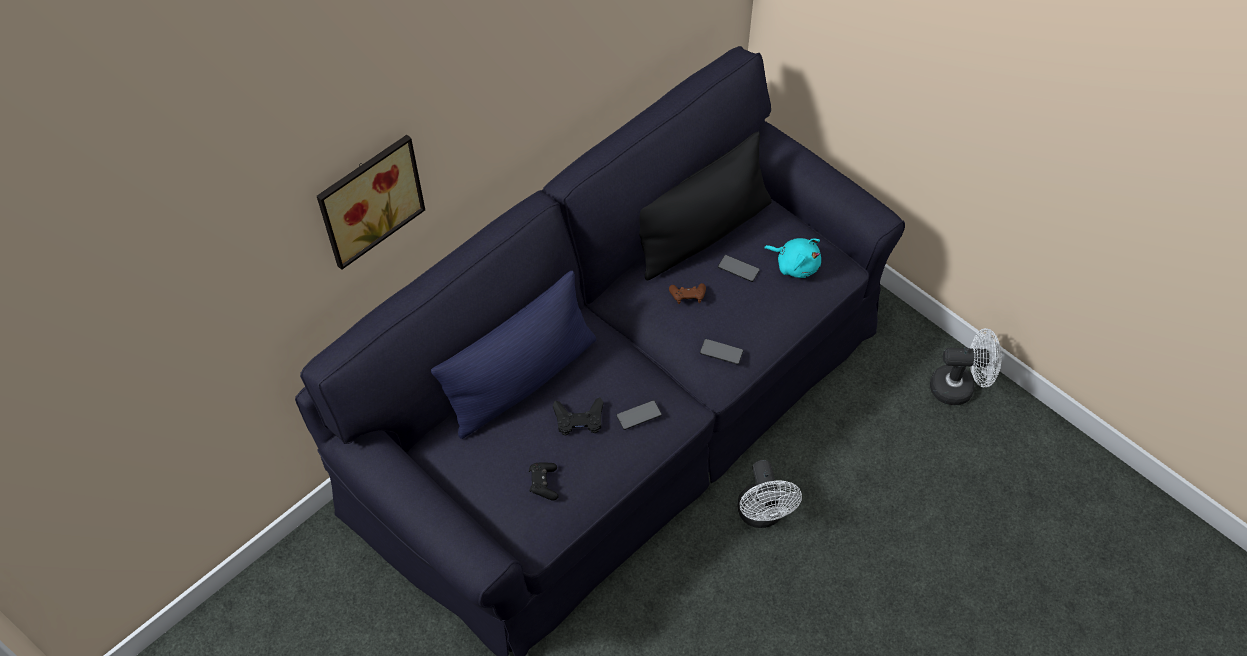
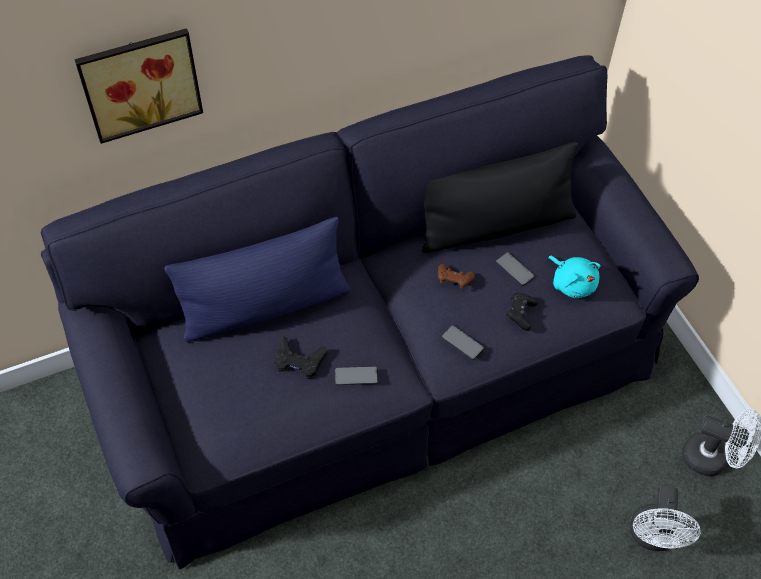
camera: 20 degrees right, 0 degrees up
(543, 484) = (238, 410): black game controller -> black game controller (520, 314)
(762, 515) = (465, 514): white fan -> white fan (652, 537)

